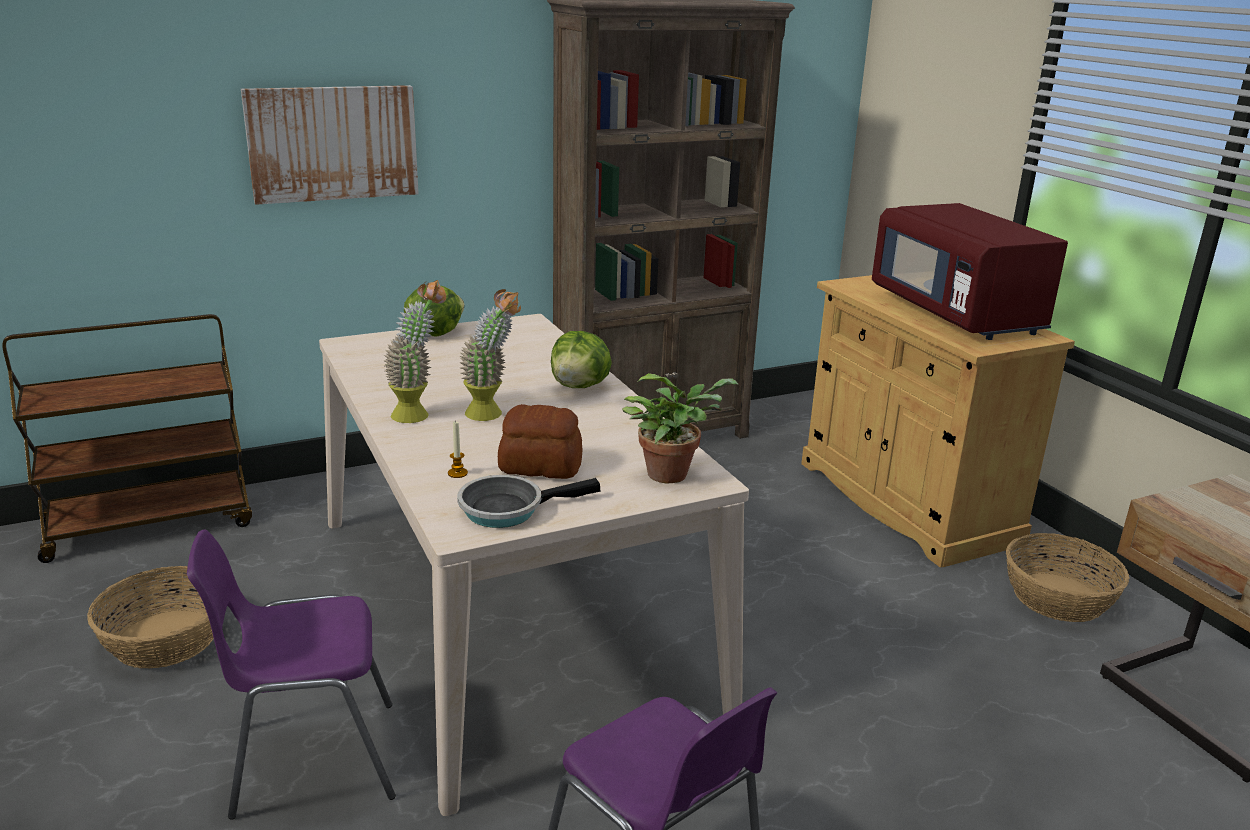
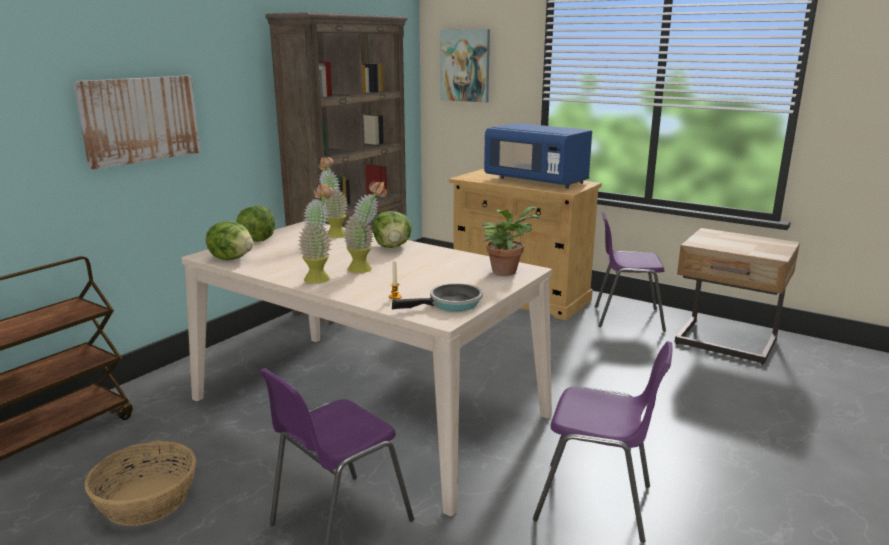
camera: 30 degrees left, 5 degrees down
(367, 355) = (232, 258): none -> lettuce
(508, 509) = (451, 304): frying pan -> frying pan turned 150 degrees counterclockwise
(538, 345) = (334, 234): none -> potted plant
(540, 466) = (434, 283): bread -> none
(921, 88) = (465, 65): none -> picture
(956, 314) = (536, 181): red microwave -> blue microwave
(1057, 597) = (626, 318): basket -> purple chair

